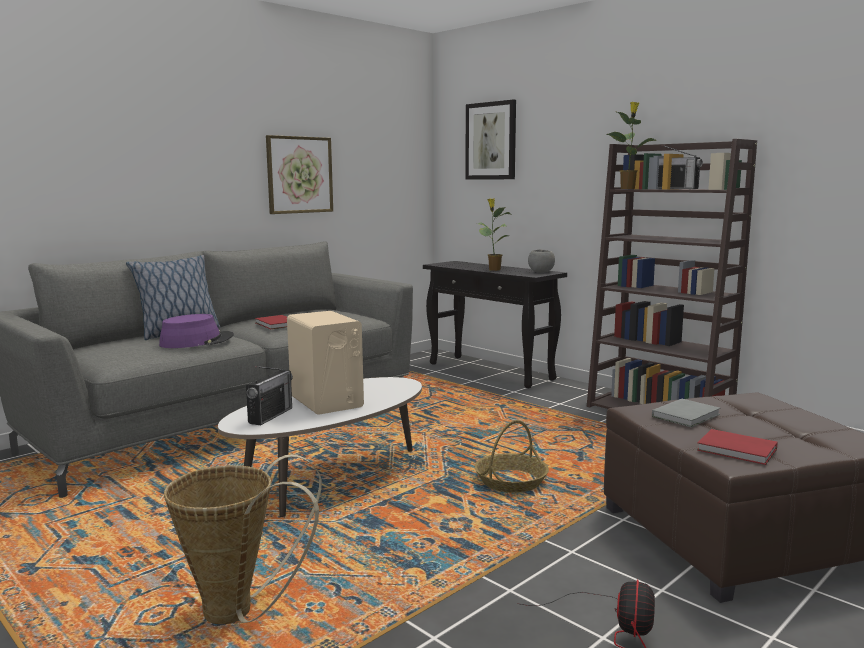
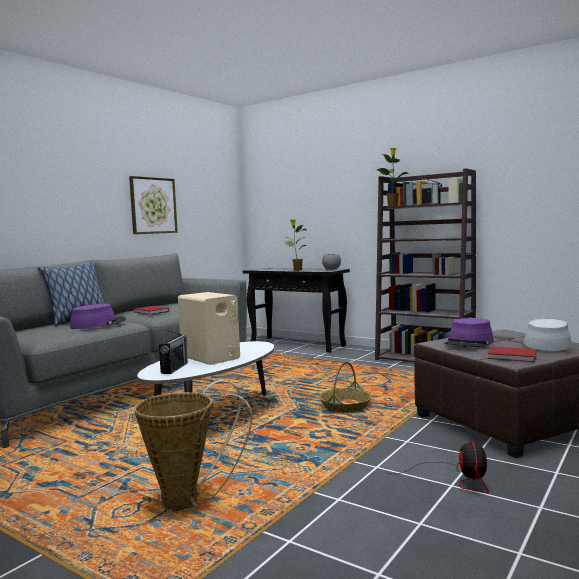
camera: 10 degrees left, 5 degrees down
(491, 141) = (287, 180): picture -> none
(687, 415) = (469, 343): grey book -> purple hat
(807, 429) = (547, 343): none -> grey hat

